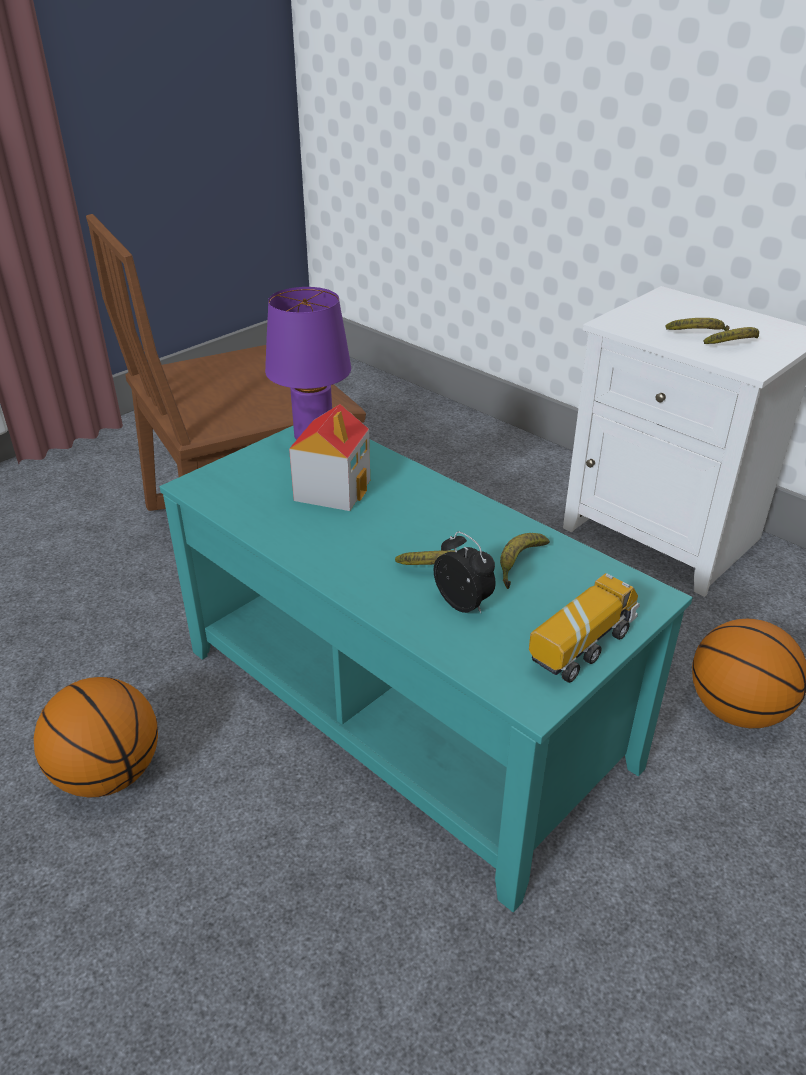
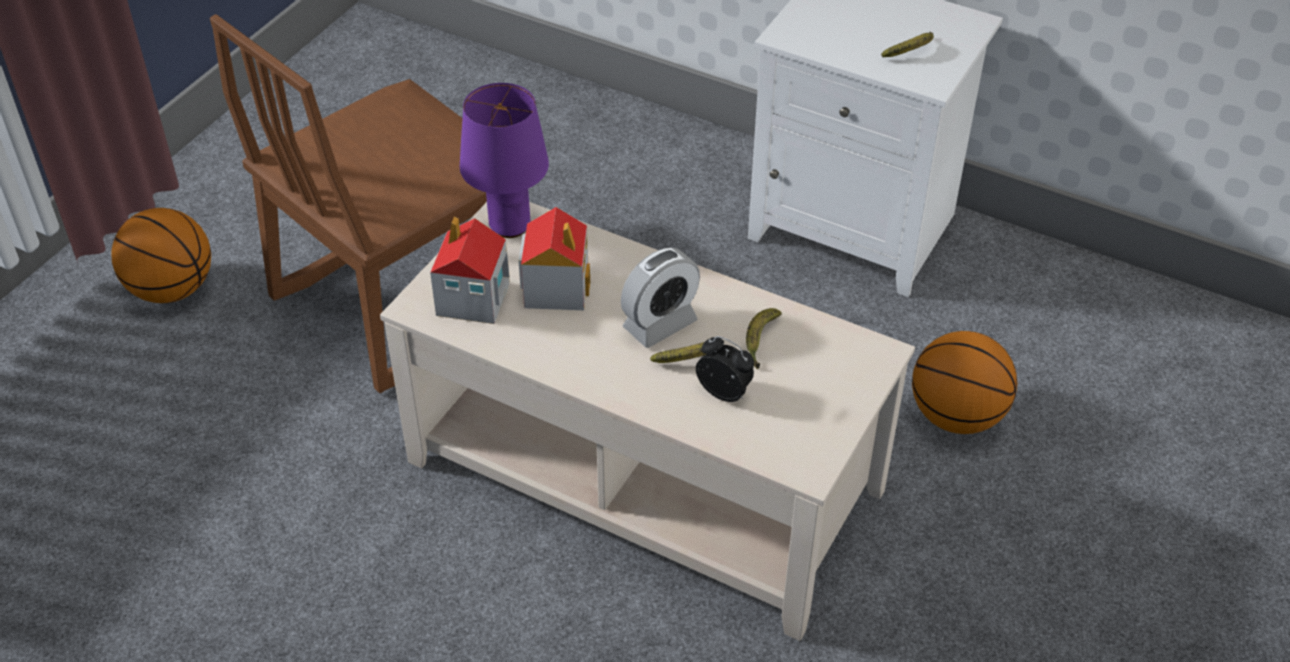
camera: 15 degrees left, 10 degrees up
(108, 774) = (385, 603): basketball -> basketball (172, 289)
(249, 487) = (473, 300): none -> toy house
(401, 706) = (643, 476): turquoise coffee table -> beige coffee table
(420, 534) = (660, 324): none -> alarm clock
(582, 647) = (835, 414): toy truck -> none
(698, 335) = (874, 41): banana -> none

